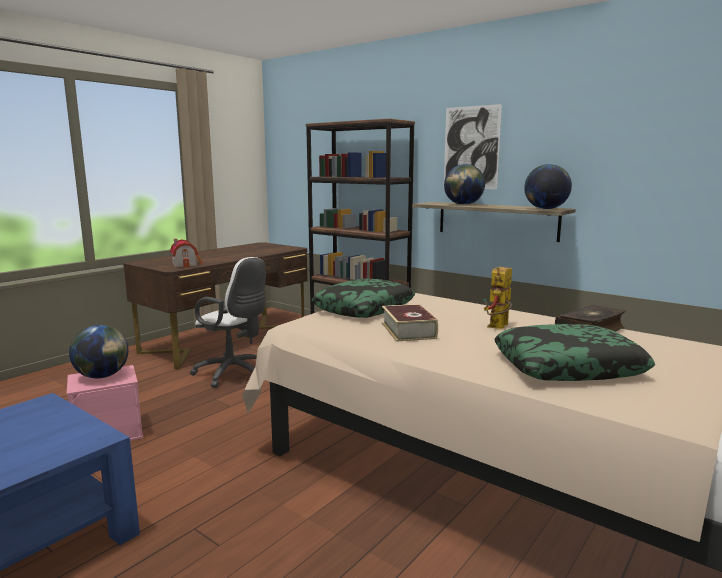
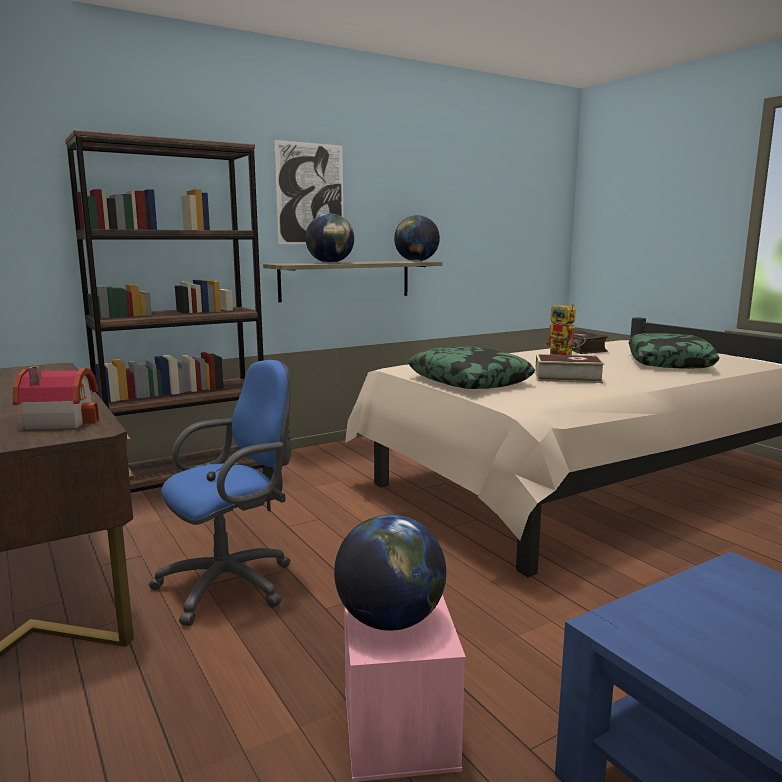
camera: 70 degrees left, 0 degrees up
(234, 374) = (233, 584): white office chair -> blue office chair

